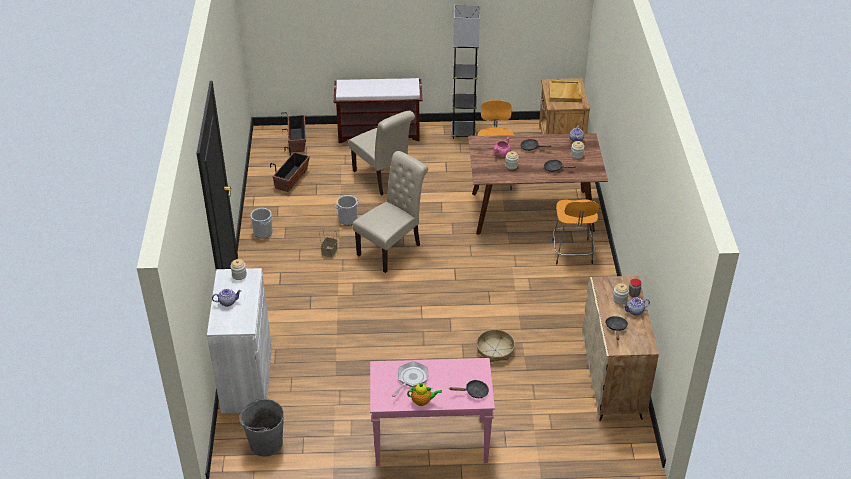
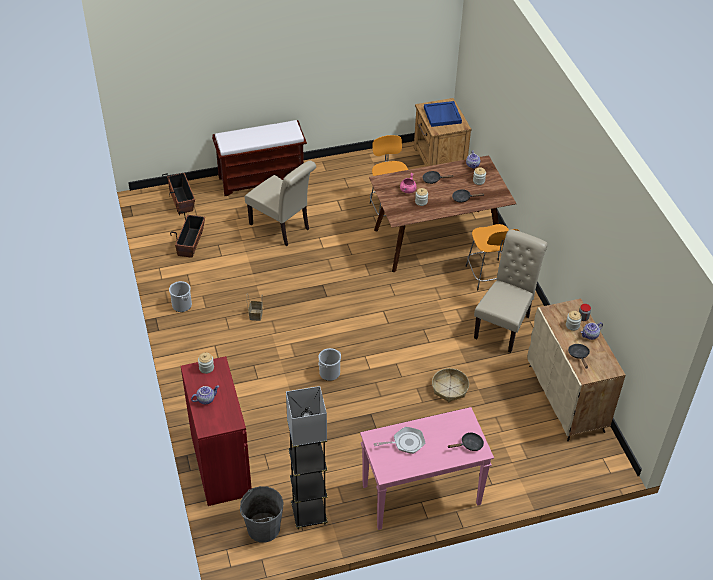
camera: 15 degrees left, 5 degrees up
(247, 378) = (221, 464): white cabinet -> red cabinet
(348, 219) = (262, 277): bucket -> bucket (329, 373)
(392, 248) = (316, 300): beige chair -> beige chair (504, 324)
(411, 379) = (406, 443): frying pan -> frying pan turned 60 degrees clockwise
(423, 401) = (425, 464): teapot -> none
(463, 132) = (344, 166): grey floor lamp -> grey floor lamp (309, 514)
(565, 93) = (442, 115): beige tray -> blue tray

